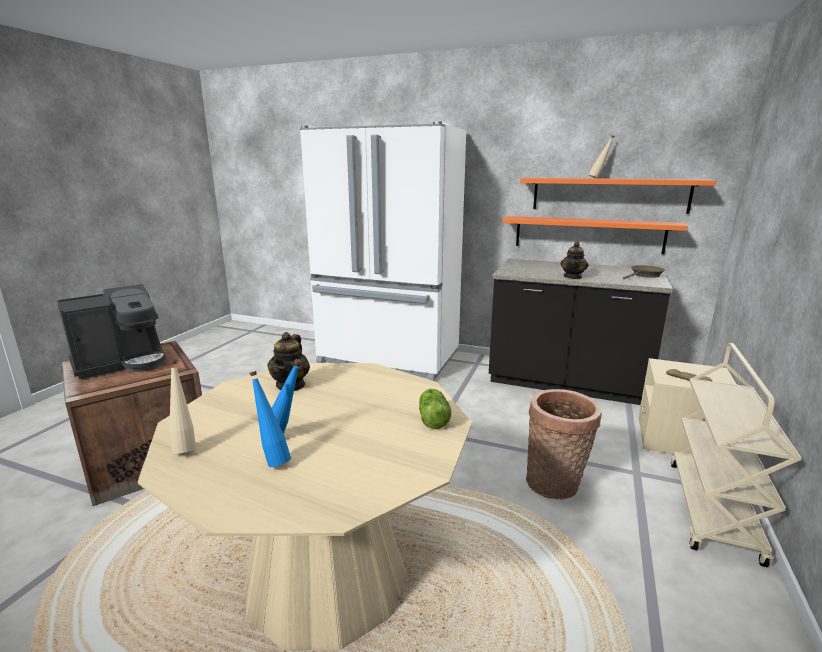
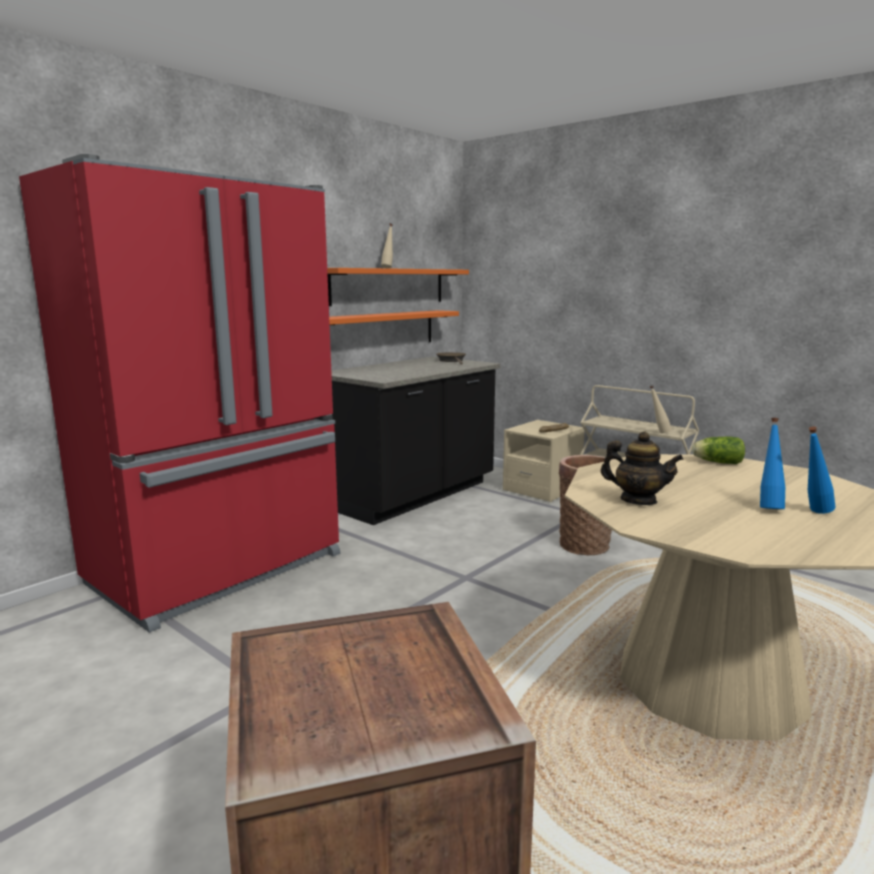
camera: 70 degrees left, 5 degrees down
(122, 363) = (332, 689): coffee machine -> none
(185, 447) = (806, 547): beige bottle -> beige bottle (658, 433)
(388, 358) = (221, 570): white fridge -> red fridge
(573, 277) = (433, 371): teapot -> none

